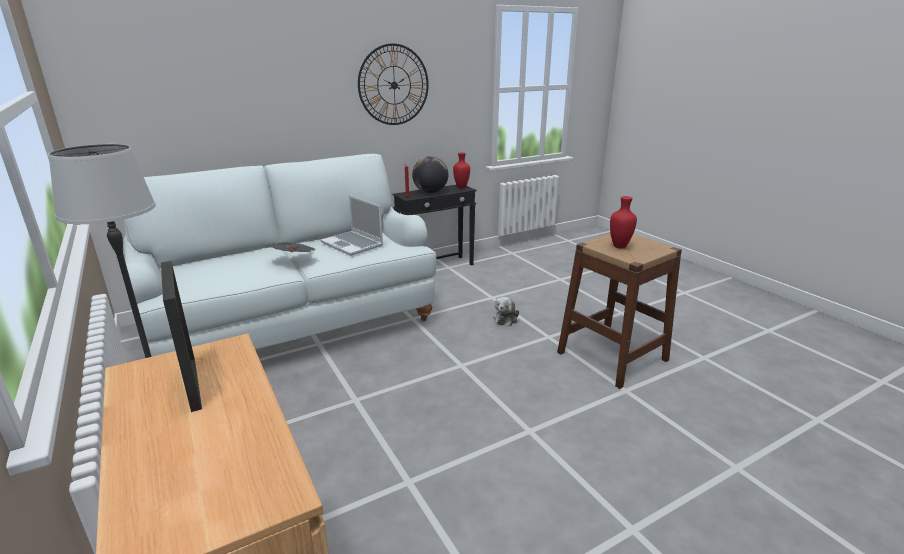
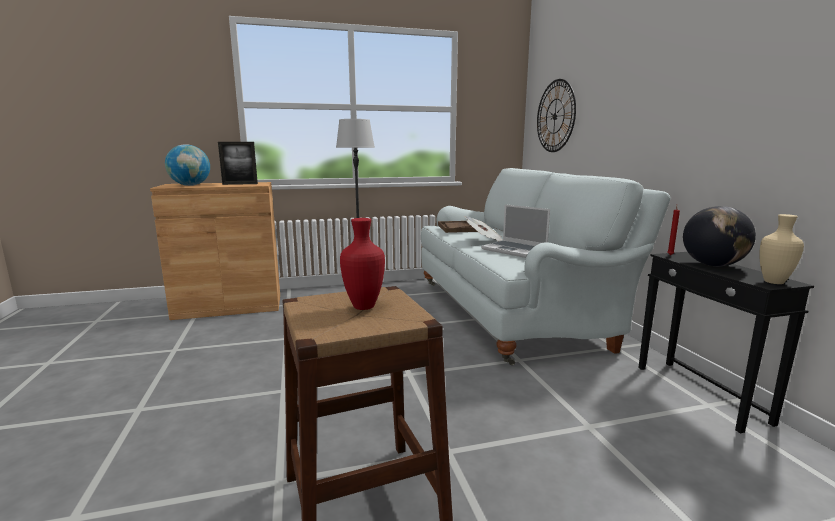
camera: 105 degrees right, 10 degrees down
(211, 276) = (457, 228): none -> brown tray
(231, 456) = (190, 185): none -> globe
(353, 244) = (515, 250): laptop -> laptop turned 105 degrees counterclockwise
(394, 85) = (728, 94): wall clock -> wall clock (555, 116)
(461, 187) = (775, 282): red vase -> beige vase
(506, 318) = (512, 424): plush toy -> none

